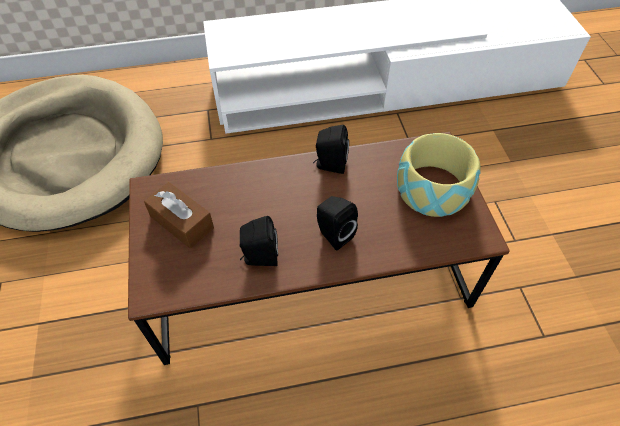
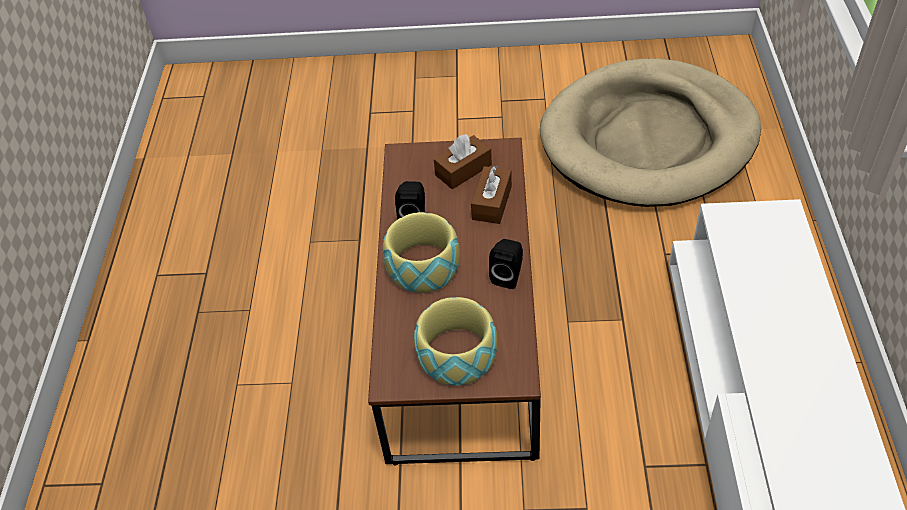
camera: 105 degrees right, 5 degrees down
(233, 190) = (492, 203): none -> brown tissue box
(333, 234) = (424, 267): black speaker -> bowl

